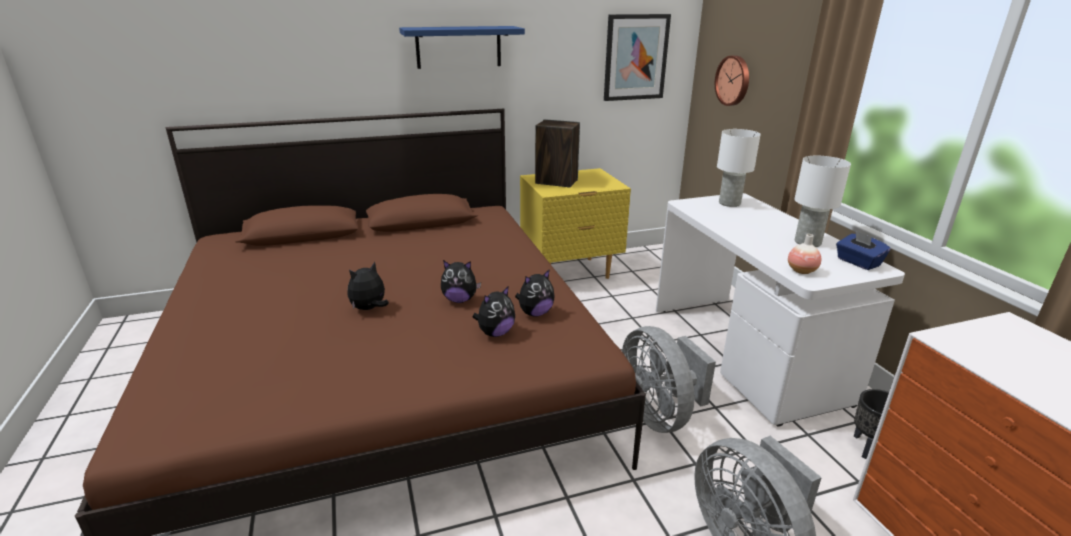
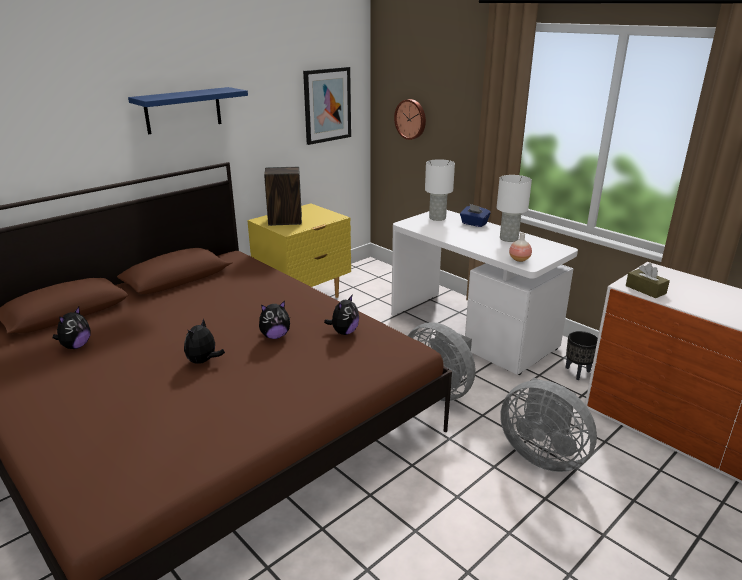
camera: 25 degrees left, 0 degrees up
(495, 333) = (326, 354): plush toy -> plush toy (76, 346)
(858, 262) = (547, 247): blue tissue box -> blue tissue box (474, 224)
(974, 352) = (645, 290): none -> brown tissue box

